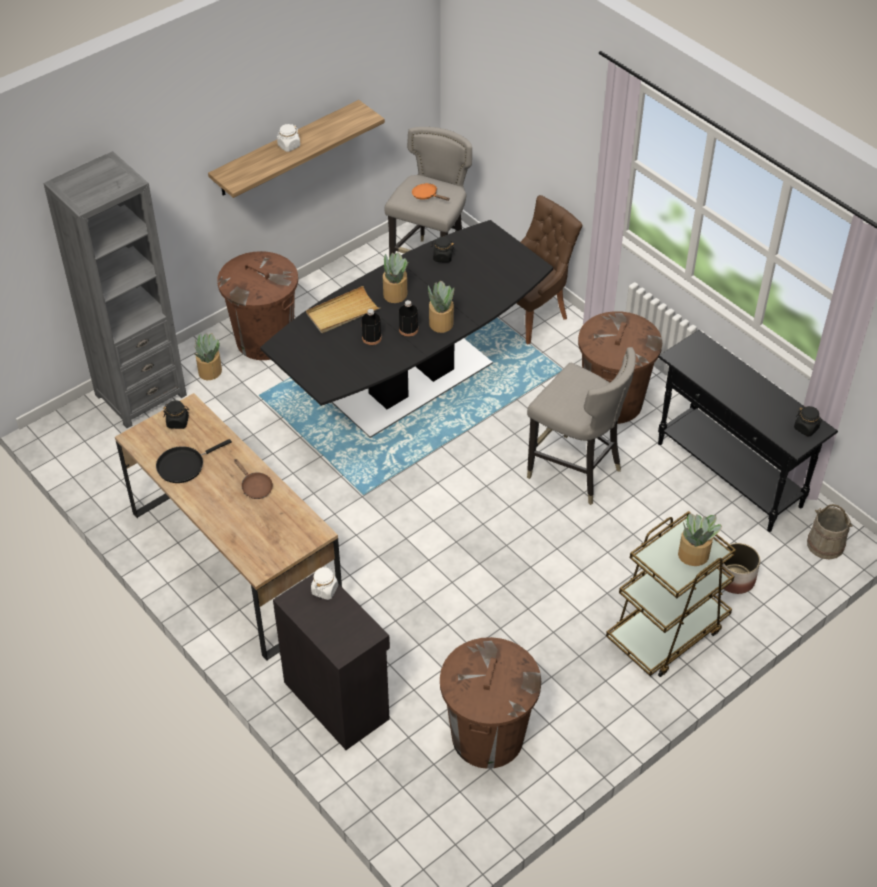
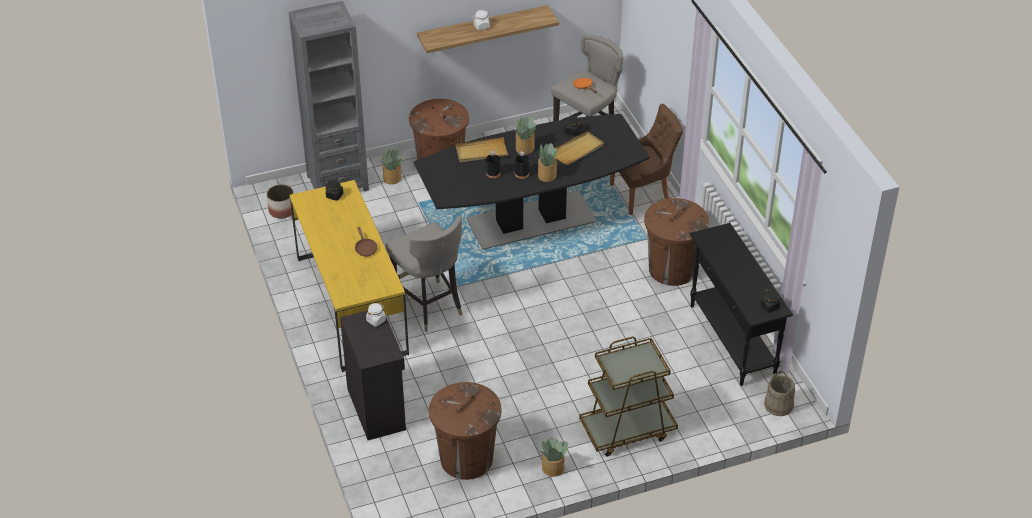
camera: 20 degrees right, 5 degrees down
(184, 465) = (325, 223): black frying pan -> none
(235, 560) = (351, 304): brown desk -> yellow desk
(462, 280) = (577, 150): none -> beige tray
(575, 471) = (618, 309): grey stool -> grey stool (429, 307)
(694, 555) = (640, 367): potted plant -> potted plant (553, 468)
(735, 579) = (697, 410): planter -> planter (282, 210)

